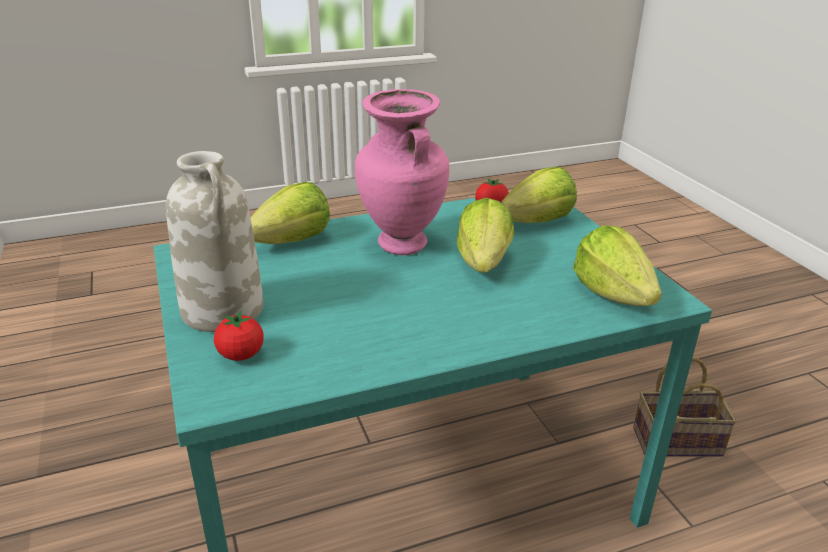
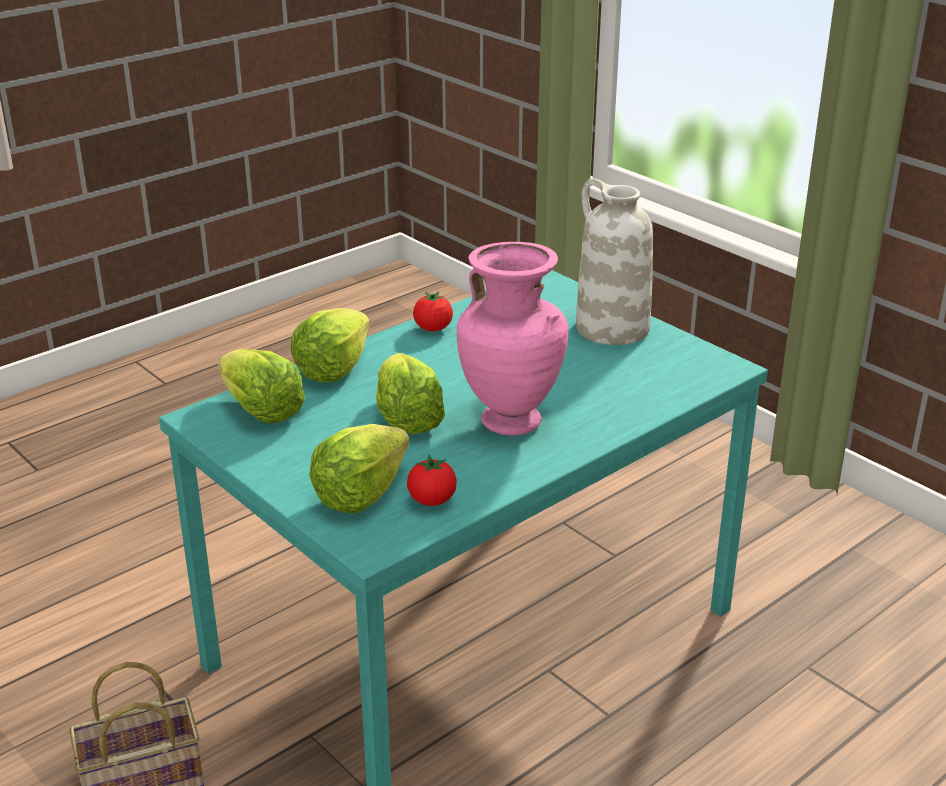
camera: 160 degrees right, 0 degrees up
(241, 355) = (556, 305): tomato -> tomato (433, 328)
(293, 241) = (634, 402): lettuce -> lettuce (333, 369)

